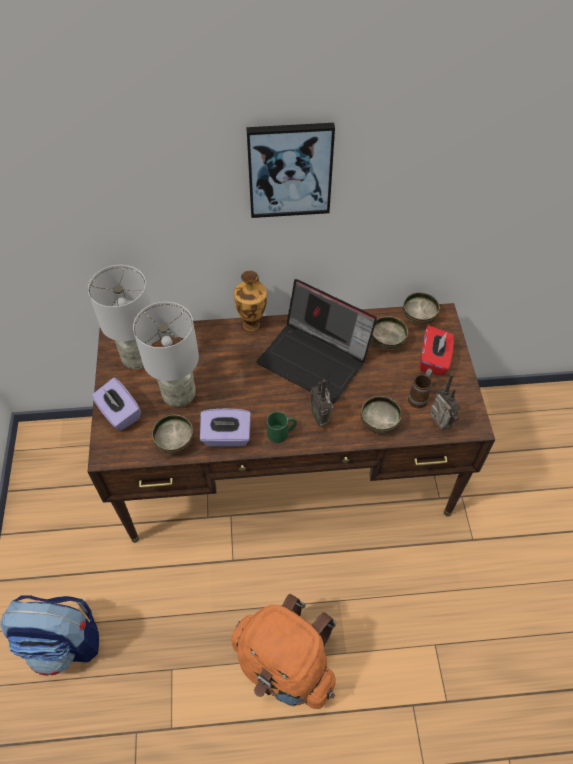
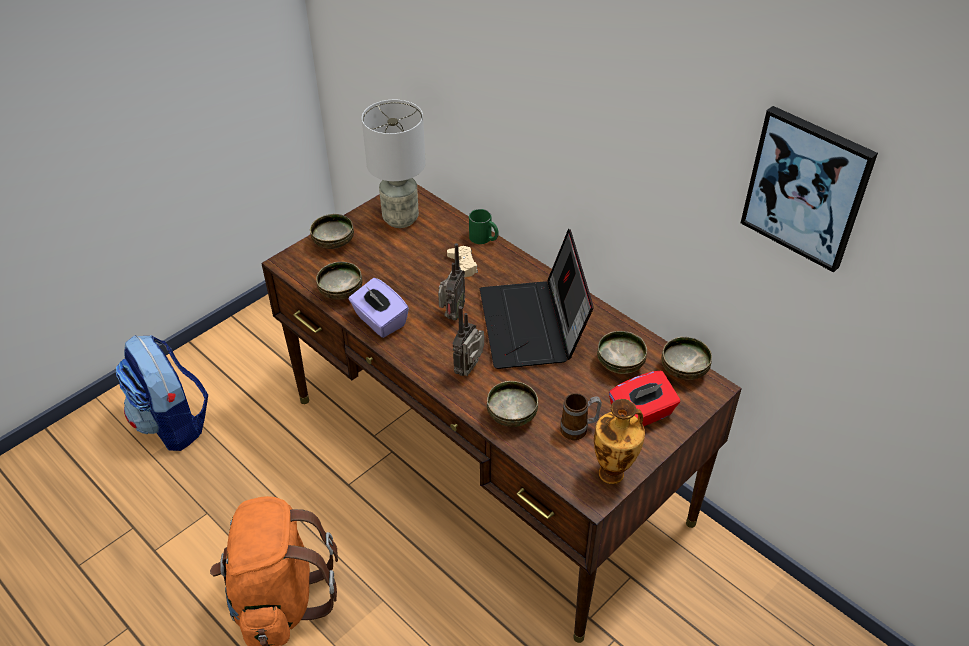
camera: 50 degrees right, 10 degrees down
(119, 413) = (334, 244): purple tissue box -> bowl
(179, 396) = (390, 266): grey table lamp -> none
(223, 357) = (462, 266): none -> beige game controller
(252, 324) = (522, 260): vase -> vase (613, 474)
(282, 432) = (424, 353): green mug -> green mug (484, 238)
(290, 170) = (586, 88): picture -> picture (807, 188)
(438, 425) = (561, 464): radio -> radio (451, 315)

